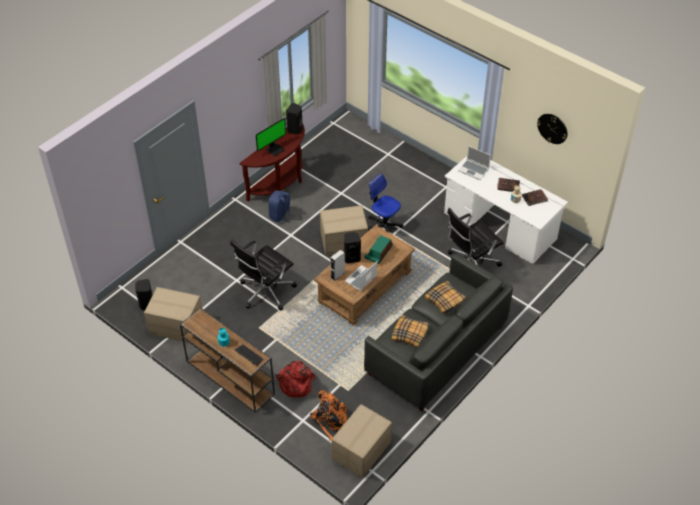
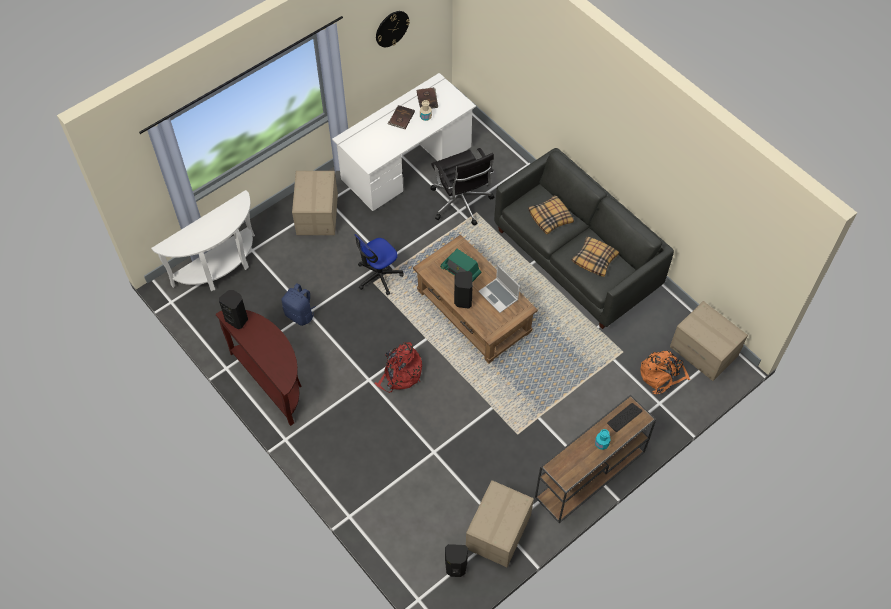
camera: 80 degrees left, 10 degrees up
(265, 292) = (461, 420): black office chair -> none
(275, 149) = (269, 348): monitor -> none
(280, 216) = (331, 387): blue backpack -> blue backpack (300, 314)
(295, 384) = (608, 404): red backpack -> red backpack (400, 374)
(337, 275) = (488, 319): grey speaker -> none
(344, 241) = (394, 322): cardboard box -> cardboard box (317, 214)
(368, 141) = (220, 268): none -> white console table
(474, 170) = (367, 144): laptop -> none

